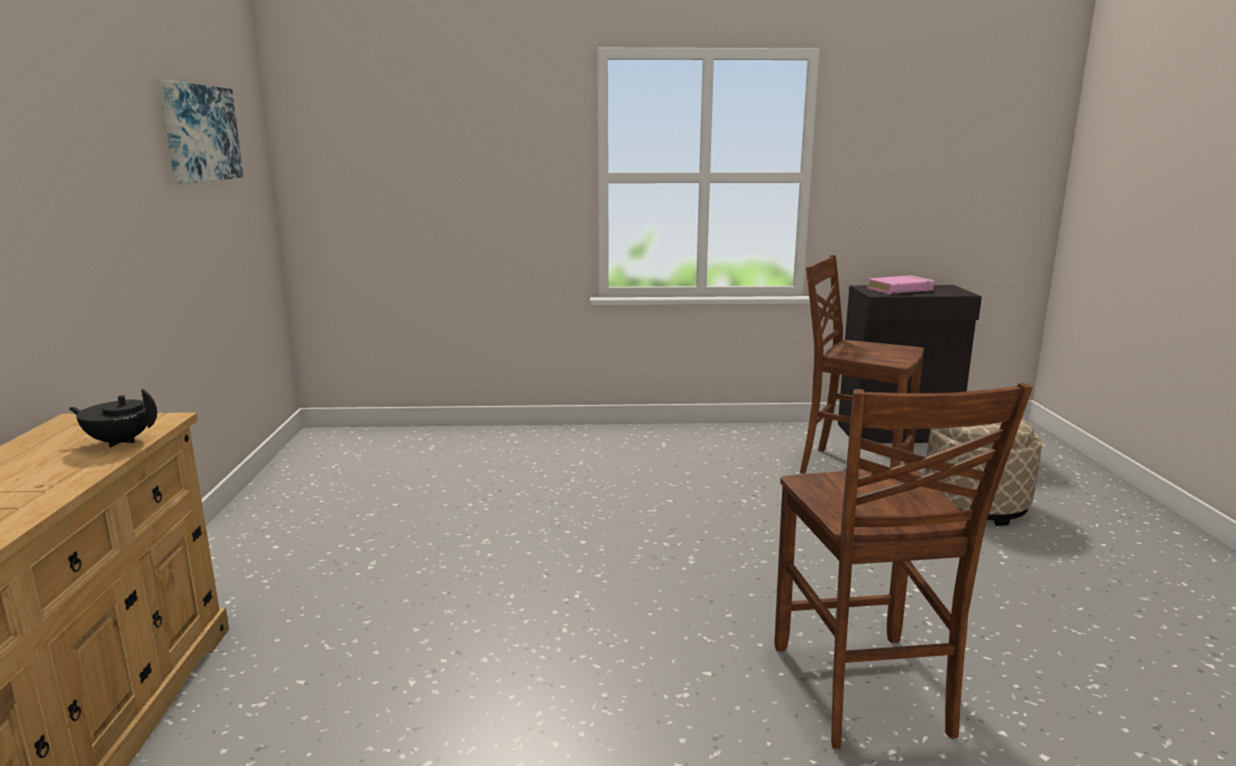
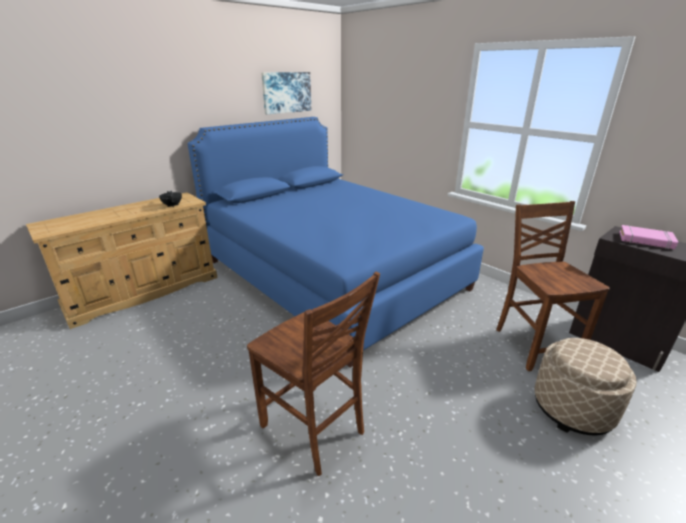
camera: 50 degrees right, 10 degrees up
(476, 511) = (332, 275): none -> blue bed
(863, 691) = (314, 430): brown chair -> brown chair turned 90 degrees counterclockwise

